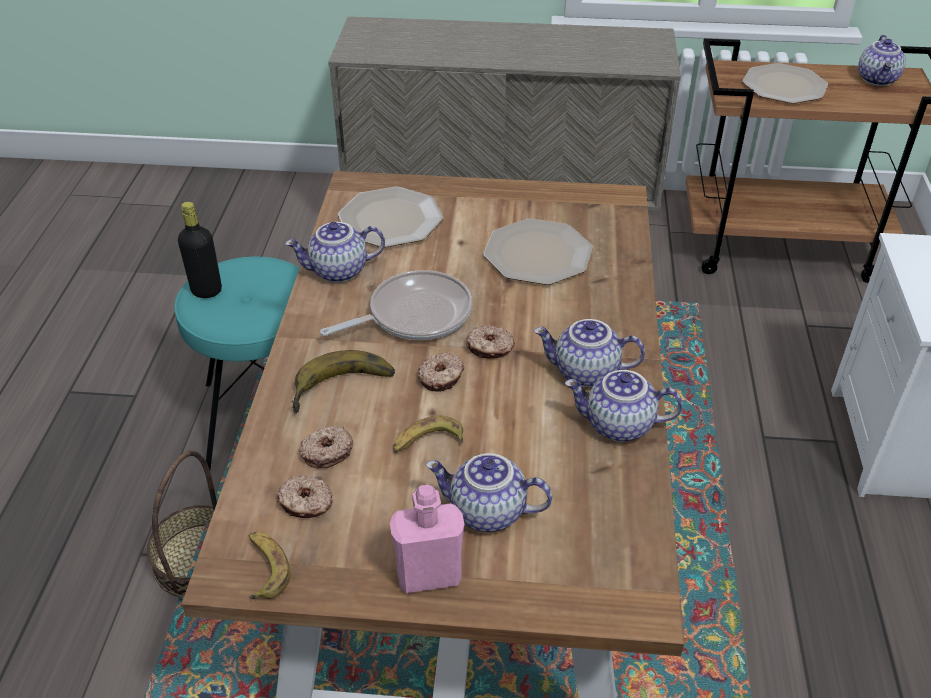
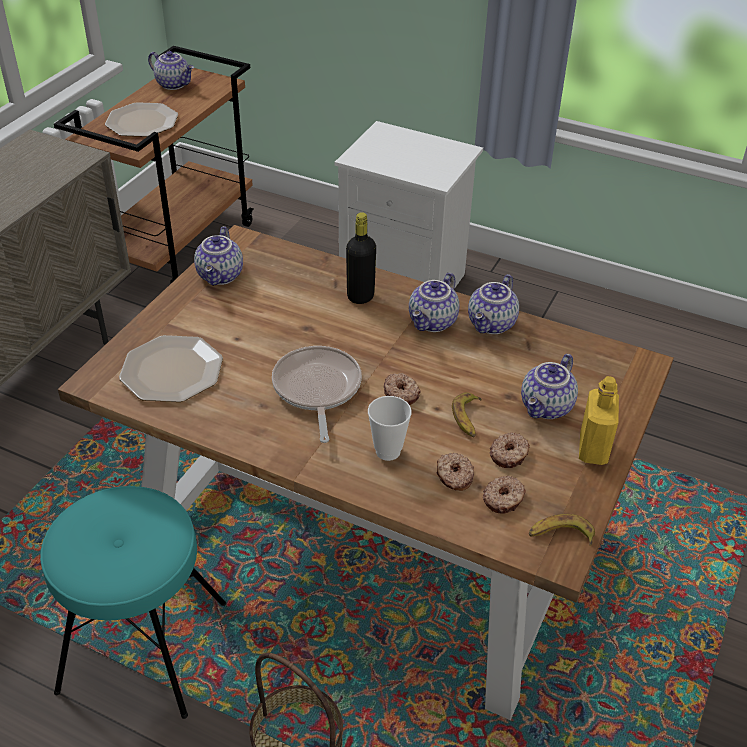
camera: 70 degrees left, 0 degrees up
(206, 290) = (90, 568): black bottle -> black bottle (360, 296)
(338, 272) = (227, 421): teapot -> teapot (221, 276)
(344, 390) = (388, 451): banana -> cup
(429, 575) = (593, 449): pink bottle -> yellow bottle
(489, 348) = (381, 360): donut -> donut (509, 455)
(537, 254) = (283, 303): plate -> none

